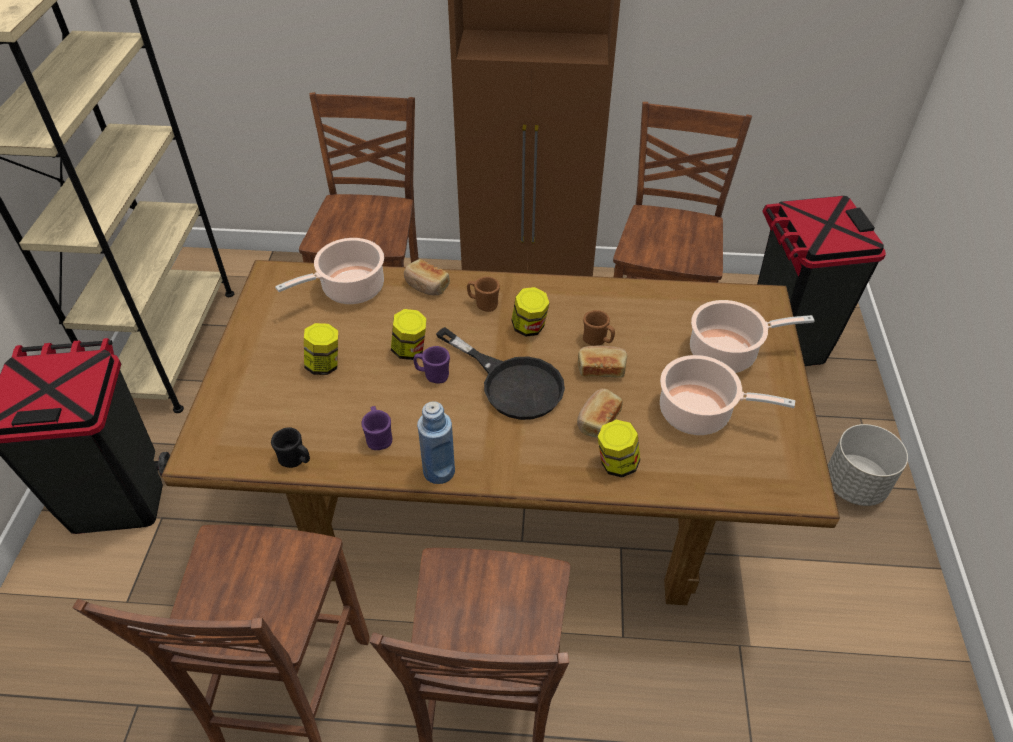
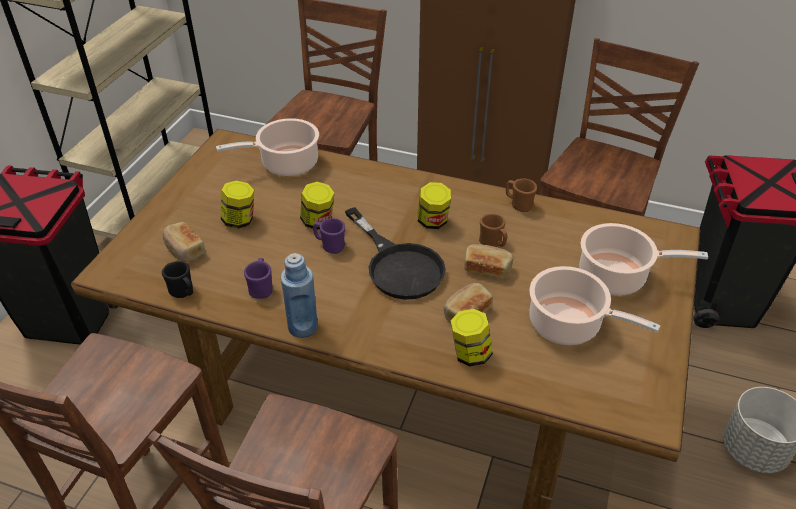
camera: 15 degrees right, 5 degrees down
(426, 285) = (354, 172): bread -> bread (184, 250)
(483, 304) = (399, 195): brown mug -> brown mug (518, 205)

